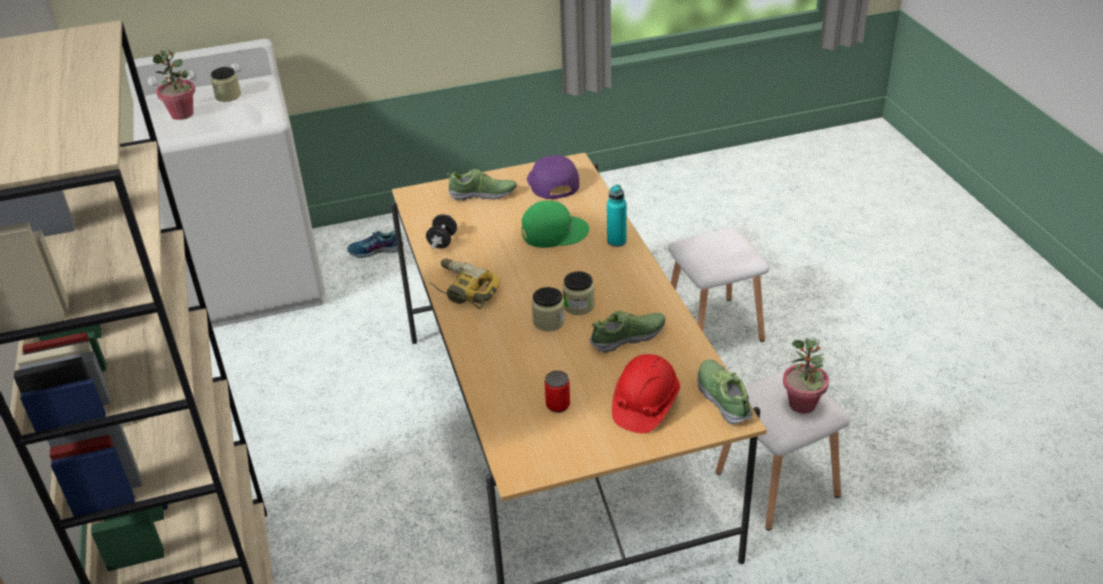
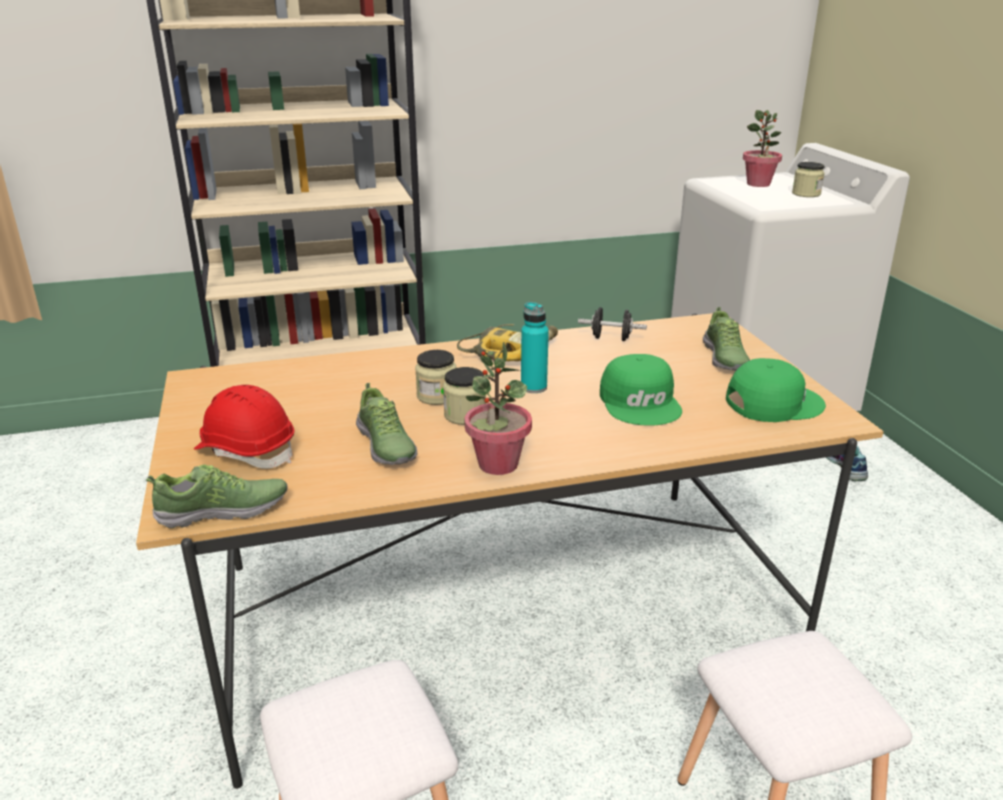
camera: 90 degrees right, 10 degrees down
(552, 183) = (773, 403): purple cap -> green cap
(558, 405) = (281, 399): can -> none
(616, 241) = (618, 447): turquoise bottle -> turquoise bottle (533, 387)
(802, 404) = (337, 741): potted plant -> potted plant (497, 464)

